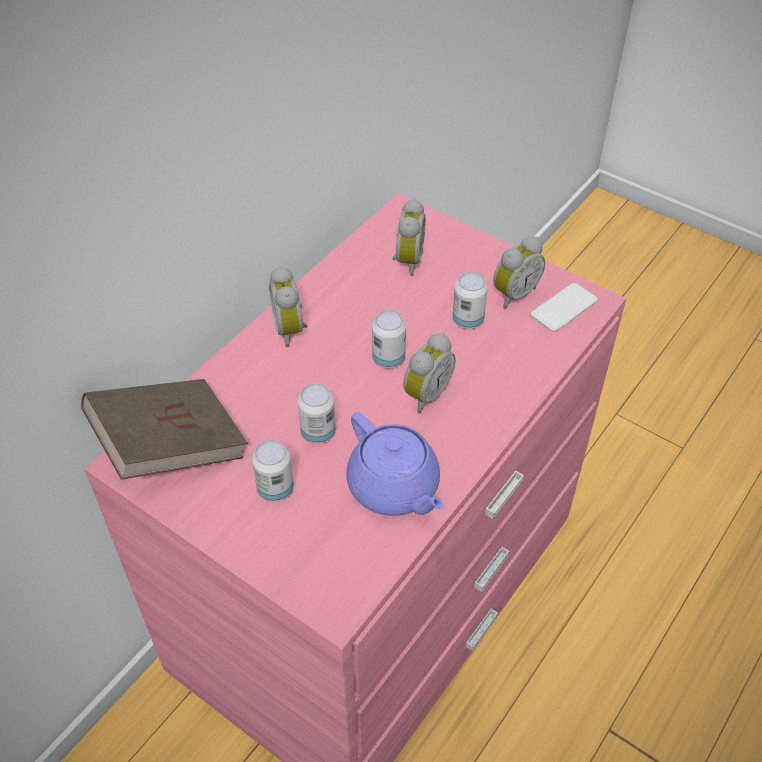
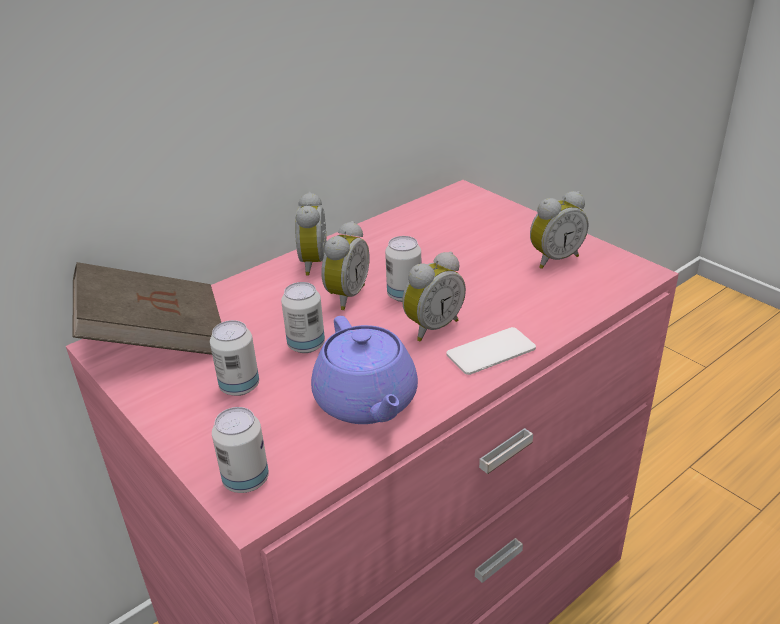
camera: 15 degrees right, 15 degrees down
(406, 261) = (452, 225): alarm clock -> alarm clock (344, 296)
(467, 320) = (498, 274): can -> can (246, 480)
(564, 308) = (605, 274): phone -> phone (491, 352)

